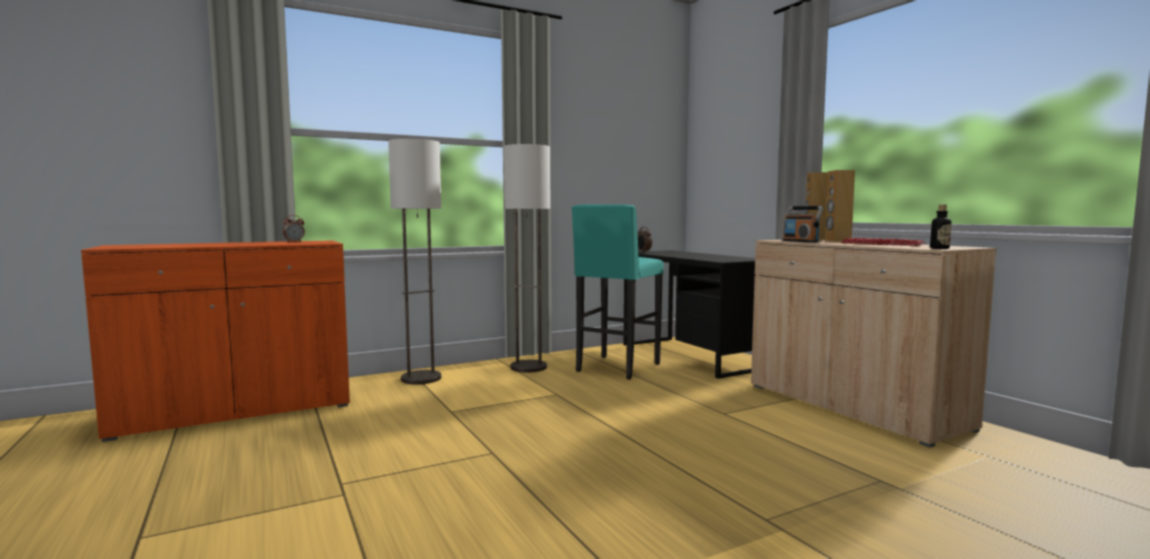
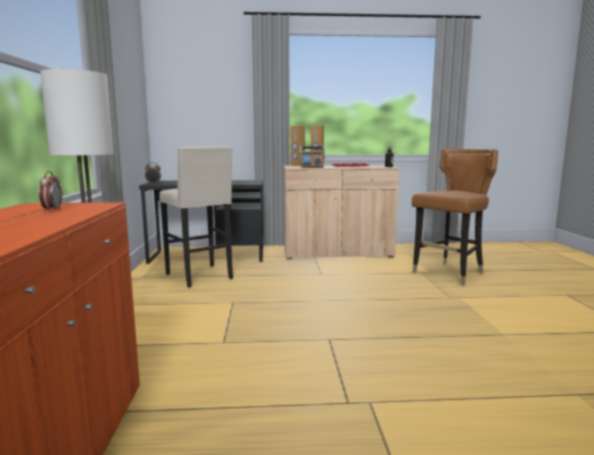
camera: 65 degrees left, 5 degrees up
(529, 367) = (148, 299): floor lamp -> none
(616, 368) = (201, 276): turquoise stool -> beige stool
(930, 510) = (449, 274): none -> brown chair

